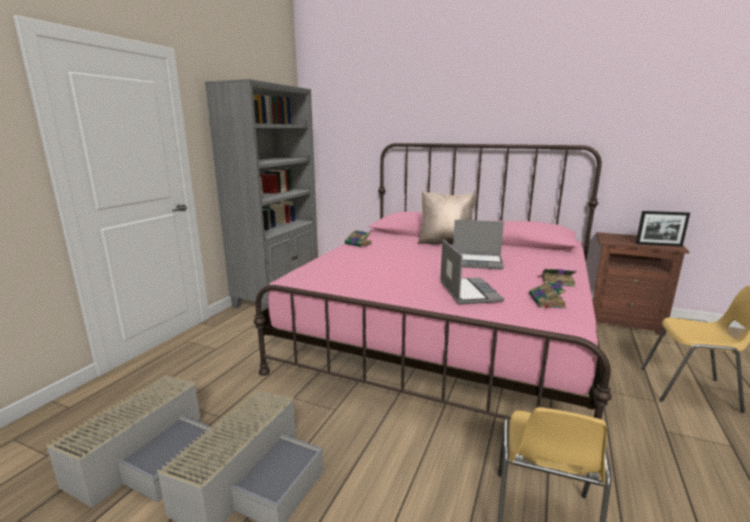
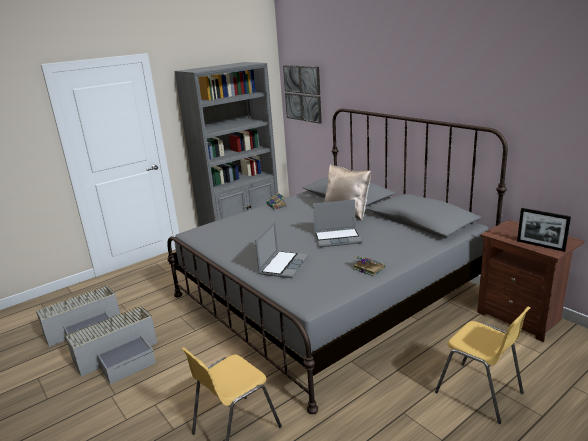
camera: 30 degrees right, 5 degrees up
(334, 132) = (302, 93): none -> picture
(445, 334) = (329, 294): pink bed -> grey bed
(477, 262) = (338, 238): laptop -> laptop turned 45 degrees counterclockwise
(547, 302) = (325, 285): book -> none

